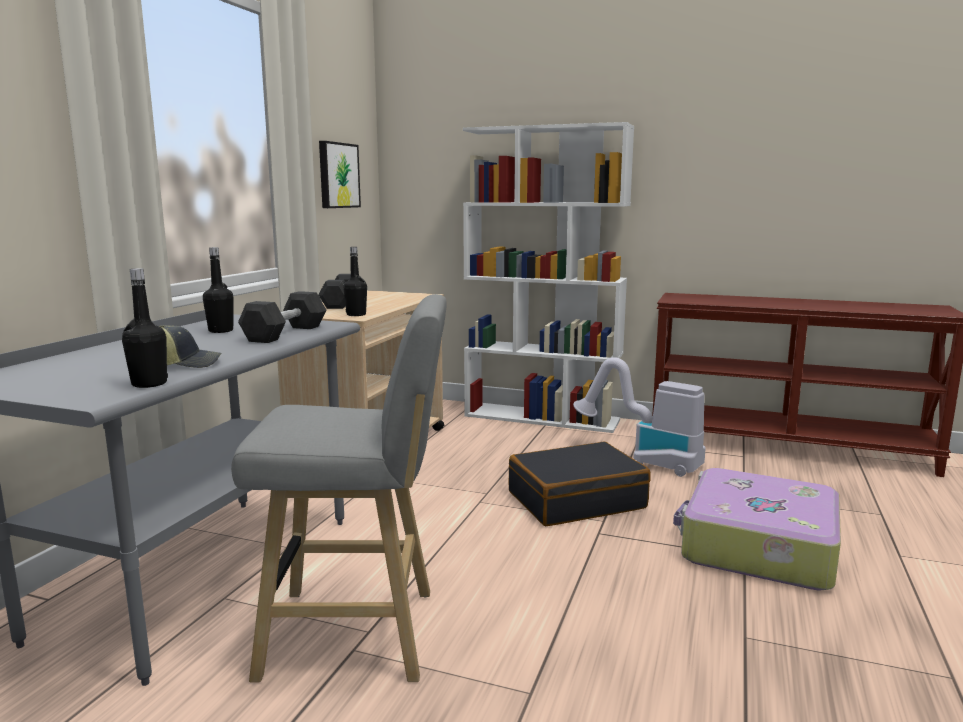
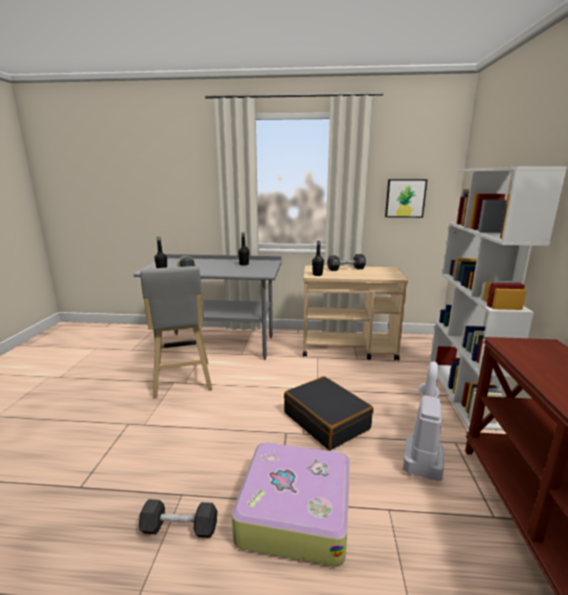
camera: 75 degrees right, 5 degrees up
(285, 333) = (243, 271): black dumbbell -> black dumbbell (180, 528)

